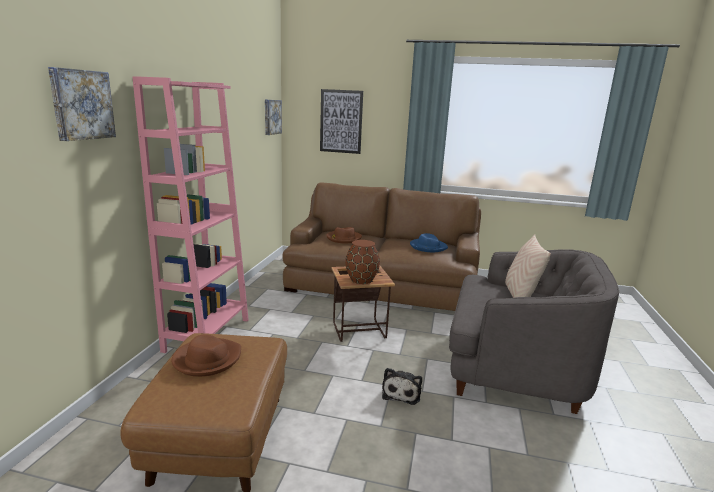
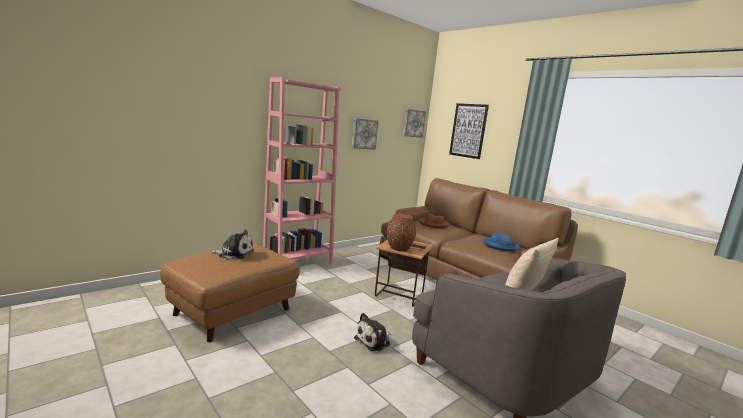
camera: 35 degrees right, 5 degrees down
(81, 104) = (227, 90): picture -> picture (364, 134)
(207, 359) = (234, 253): brown hat -> plush toy

